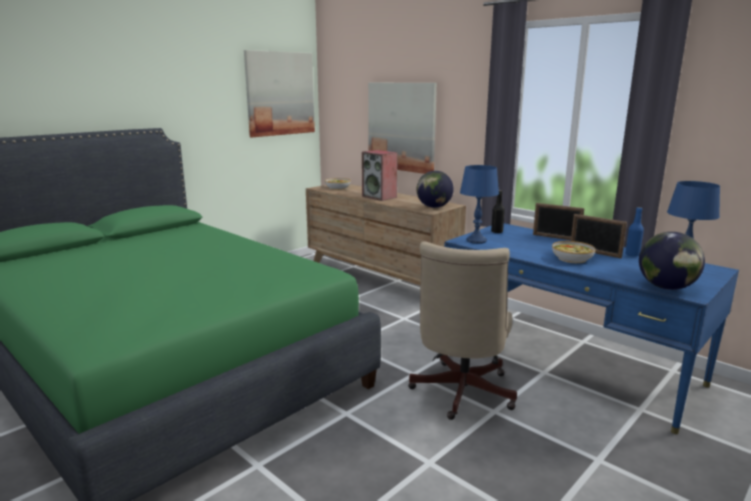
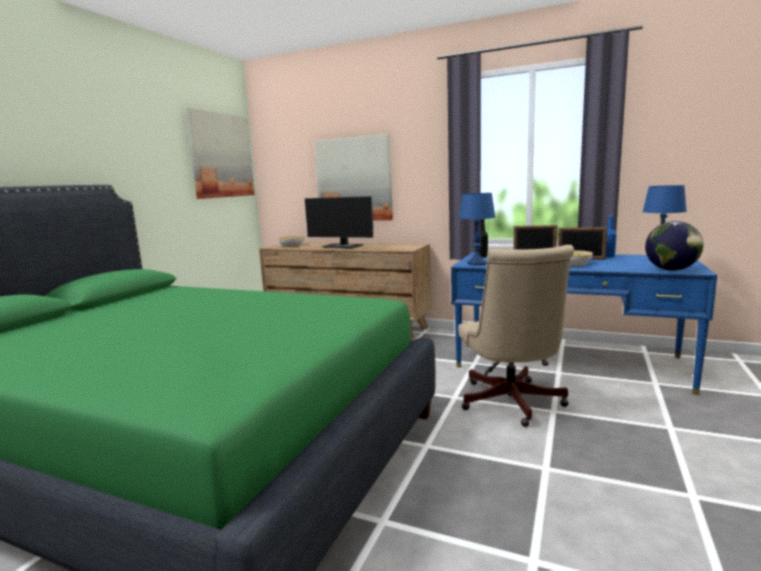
camera: 20 degrees left, 5 degrees down
(380, 197) = (343, 246): speaker -> monitor
(434, 207) = (405, 247): globe -> none

